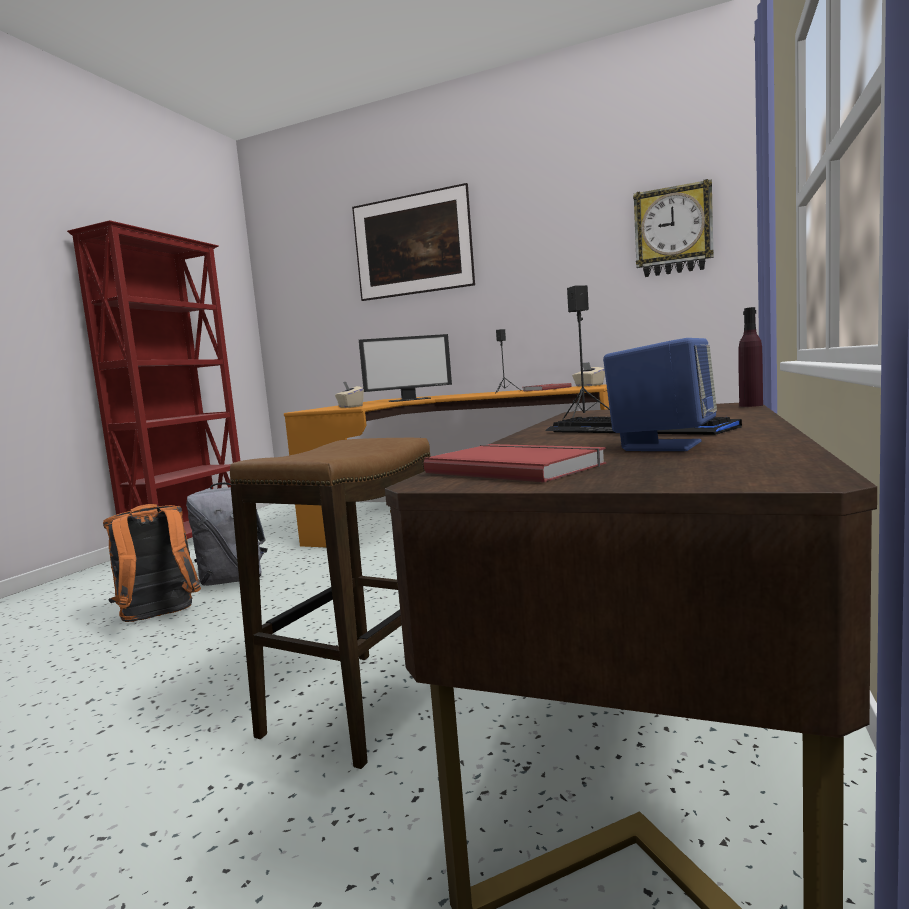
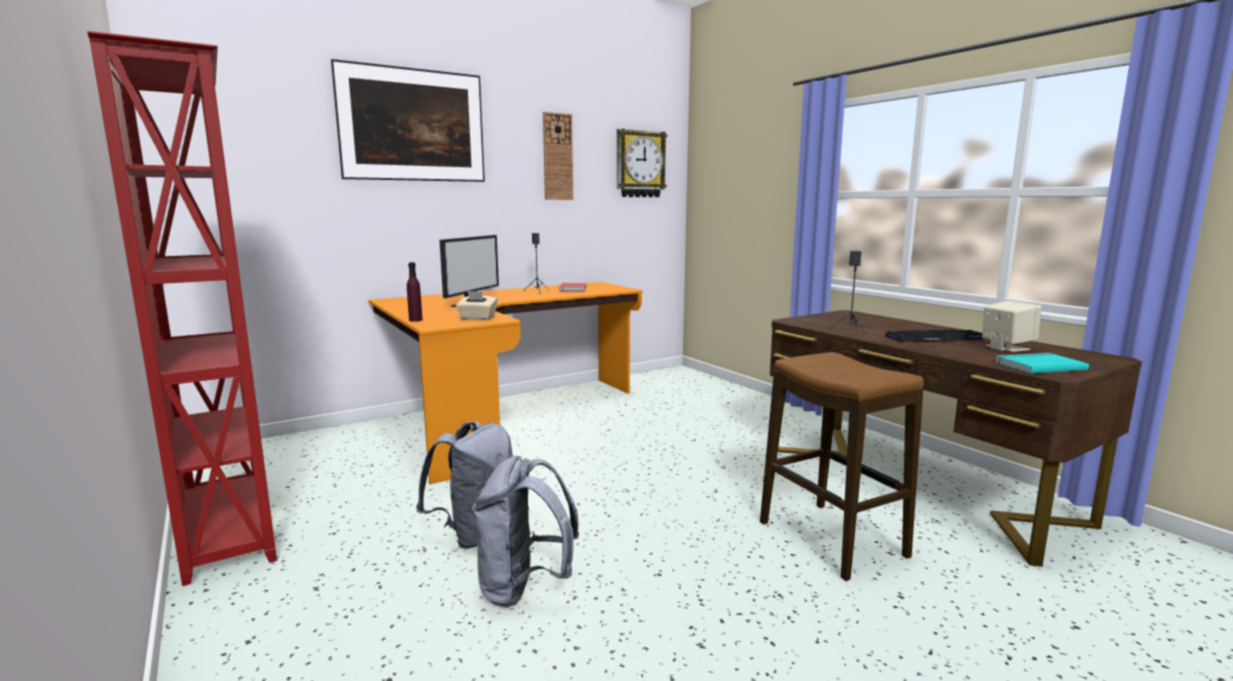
camera: 55 degrees left, 5 degrees up
(159, 618) = (524, 587): orange backpack -> grey backpack
(516, 468) = (1037, 366): red book -> turquoise book
(555, 245) = (557, 157): none -> wall clock
(588, 385) = (591, 284): beige tissue box -> none
(662, 446) = (1006, 347): blue speaker -> beige speaker
(751, 405) = (867, 314): purple bottle -> purple bottle (415, 320)

